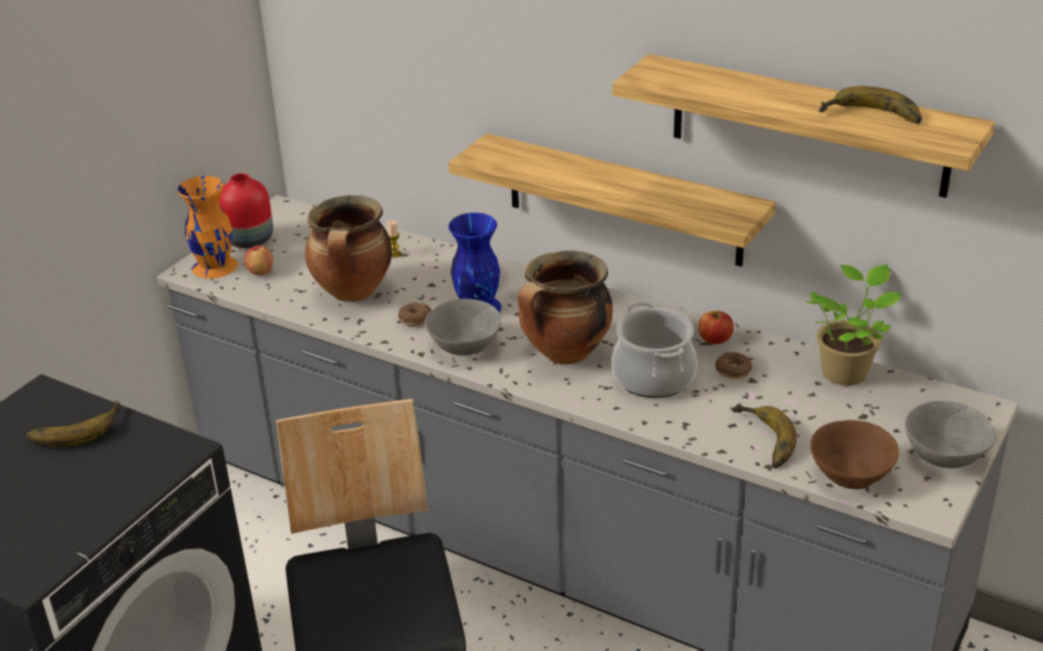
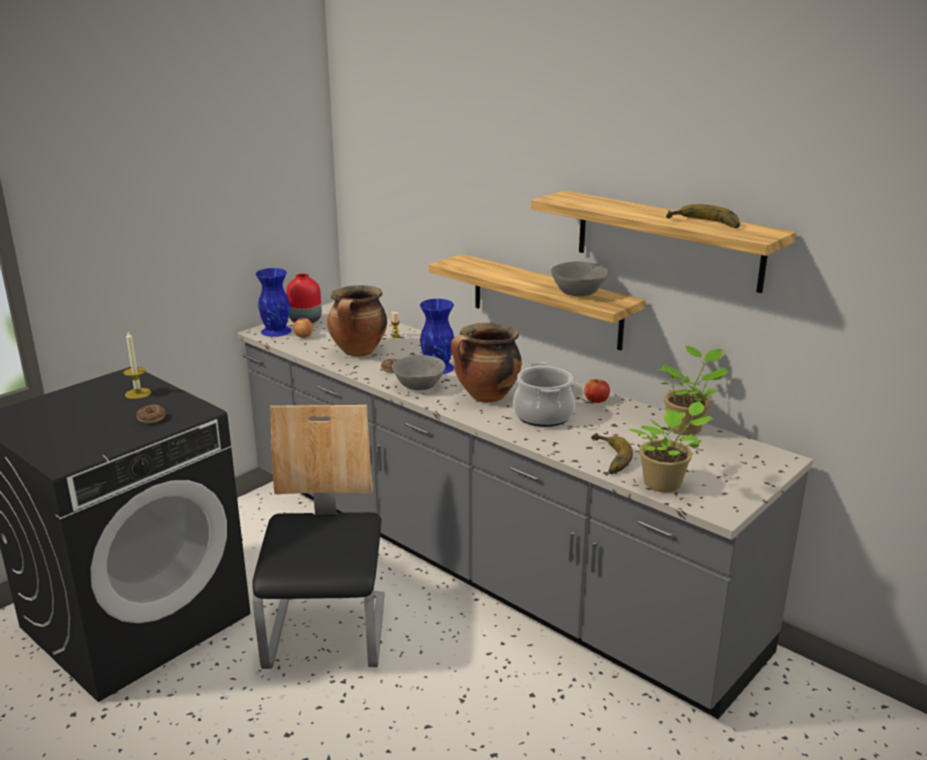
camera: 10 degrees right, 10 degrees down
(74, 428) = (138, 393): banana -> candle
(215, 266) = (276, 331): orange vase -> blue vase
(733, 371) = (602, 418): donut -> donut (151, 418)
(849, 475) = (665, 484): brown bowl -> potted plant
(943, 456) = (742, 482): grey bowl -> grey bowl (577, 293)

